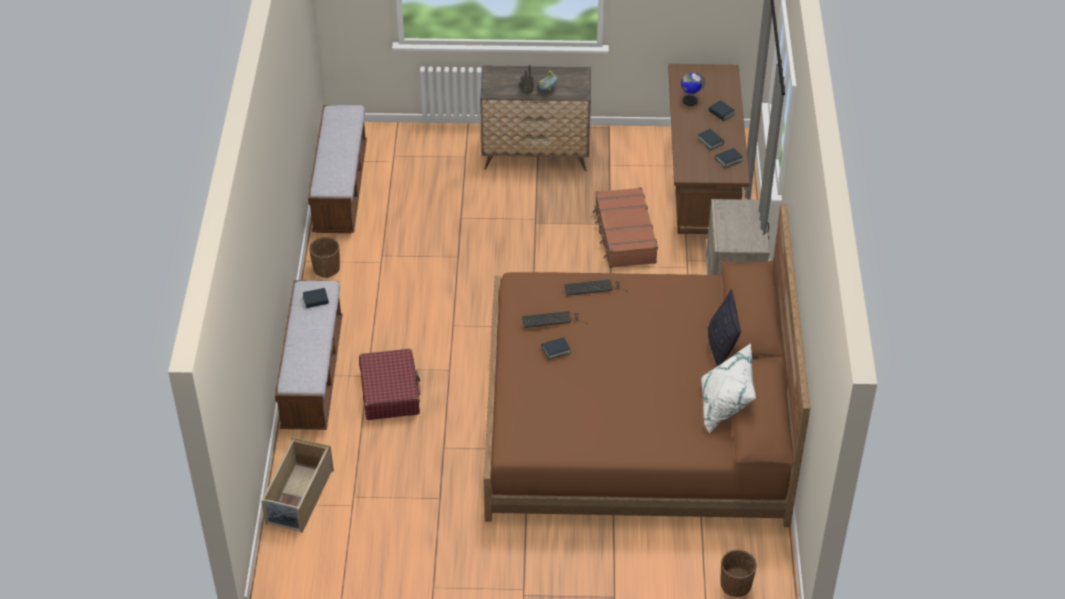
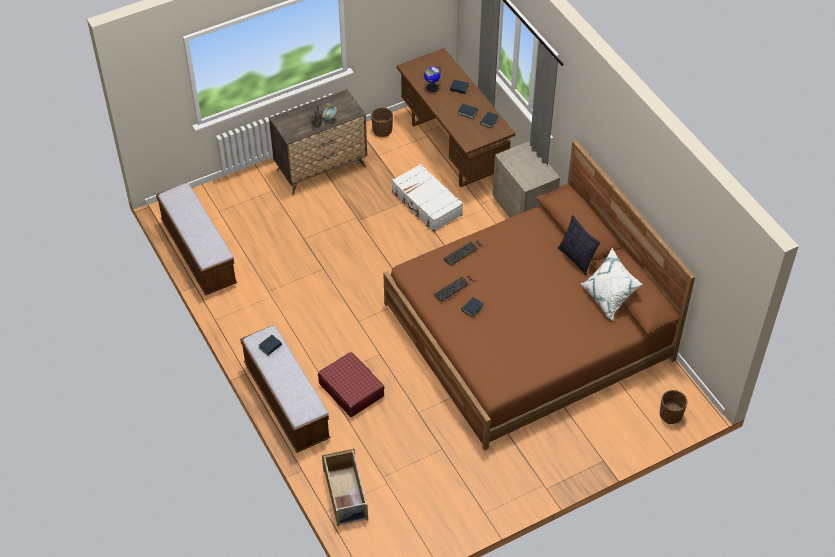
camera: 30 degrees left, 5 degrees up
(326, 268) = (235, 318): brown planter -> brown planter (382, 130)
(624, 236) = (426, 204): brown suitcase -> white suitcase

